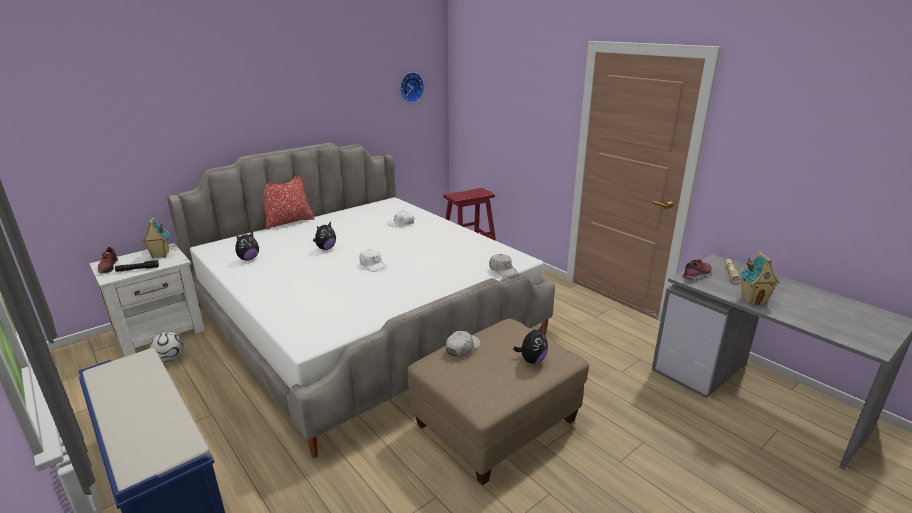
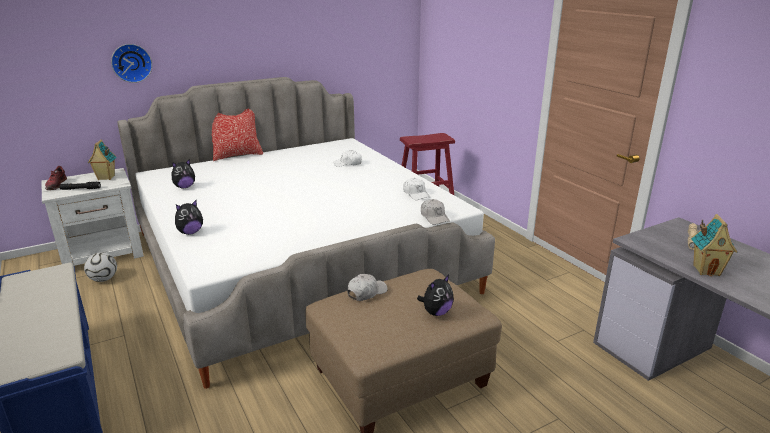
camera: 10 degrees right, 0 degrees up
(326, 248) = (262, 182): plush toy -> plush toy (190, 232)
(372, 265) = (302, 202): white cap -> white cap (416, 194)
(410, 87) = (377, 23): wall clock -> wall clock (131, 63)
(697, 275) = (649, 238): shoe -> none

